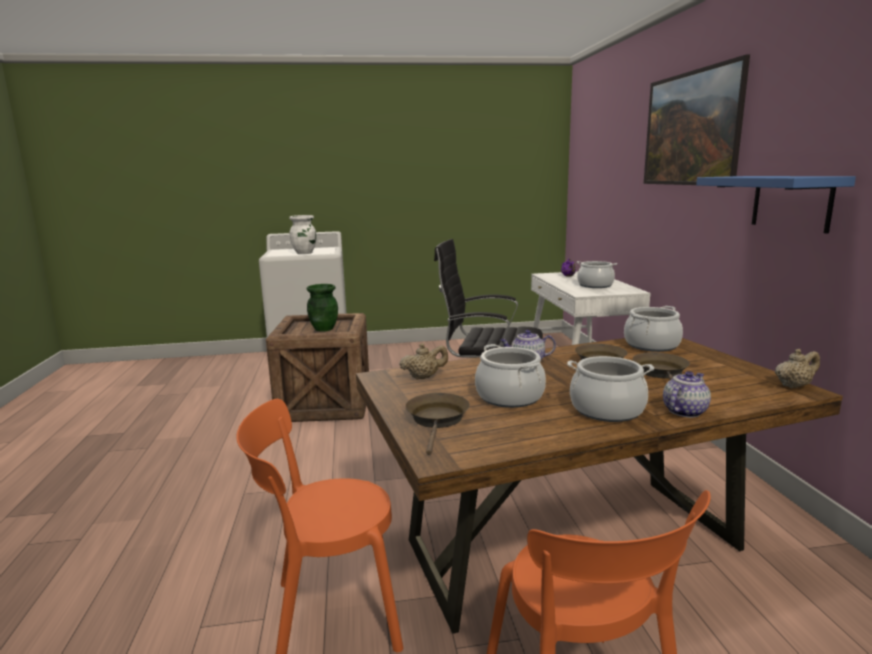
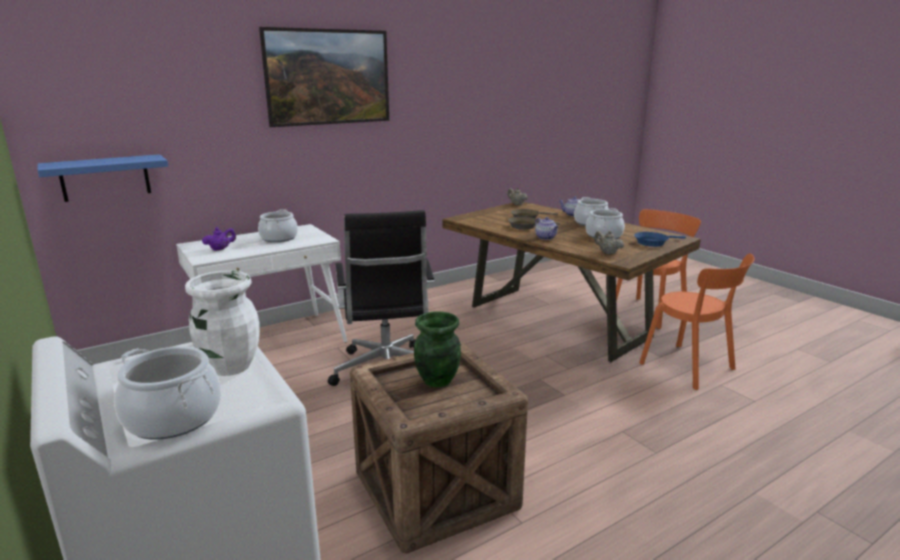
camera: 115 degrees left, 5 degrees up
(437, 420) = (653, 242): brown frying pan -> blue frying pan
(652, 345) = (477, 220): cooking pot -> cooking pot (173, 417)
(791, 202) = (432, 126): blue shelf -> blue shelf (105, 178)

